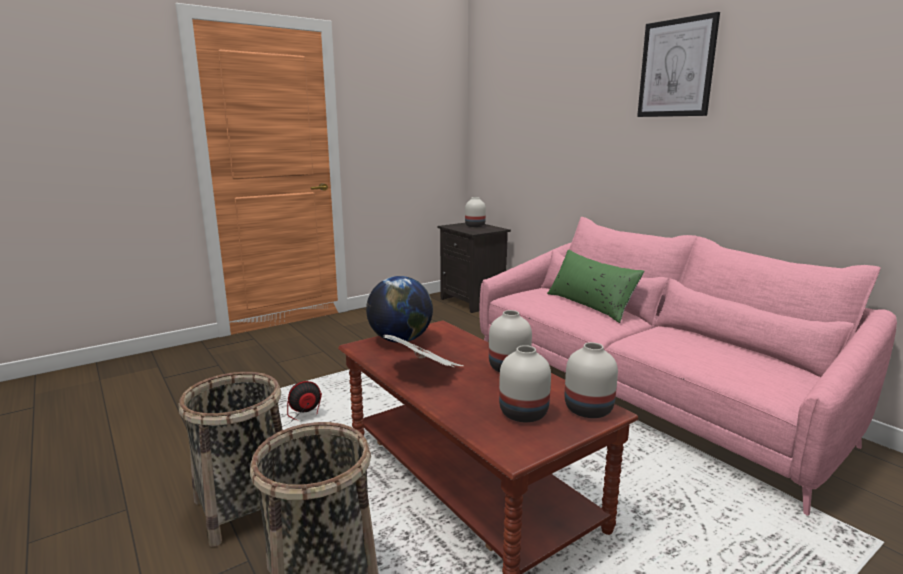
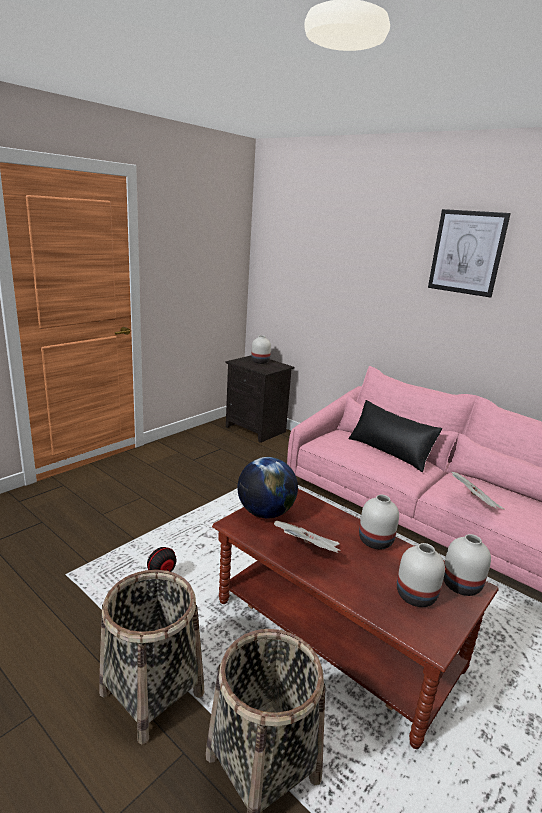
camera: 15 degrees left, 5 degrees up
(590, 305) = (389, 451): green pillow -> black pillow
(668, 351) = (474, 504): none -> newspaper

